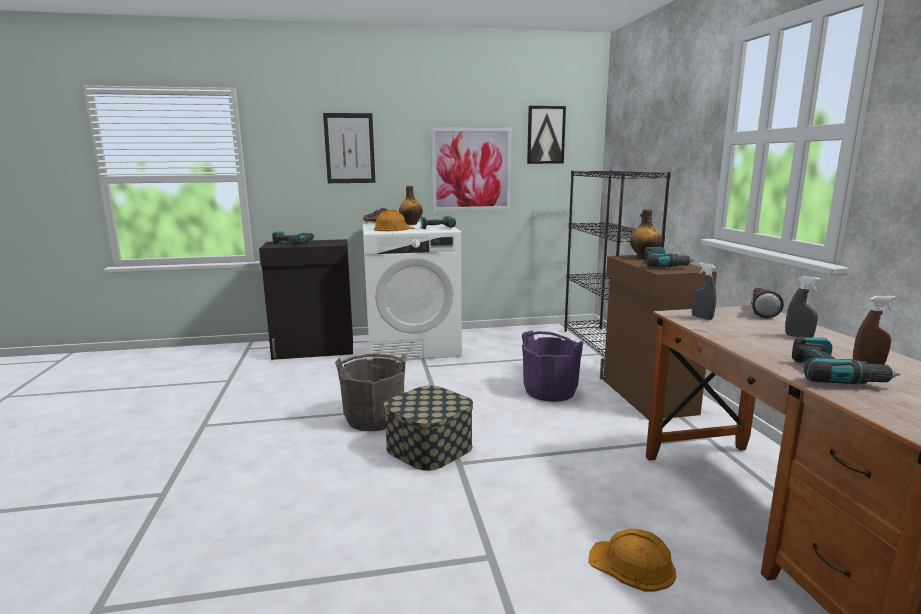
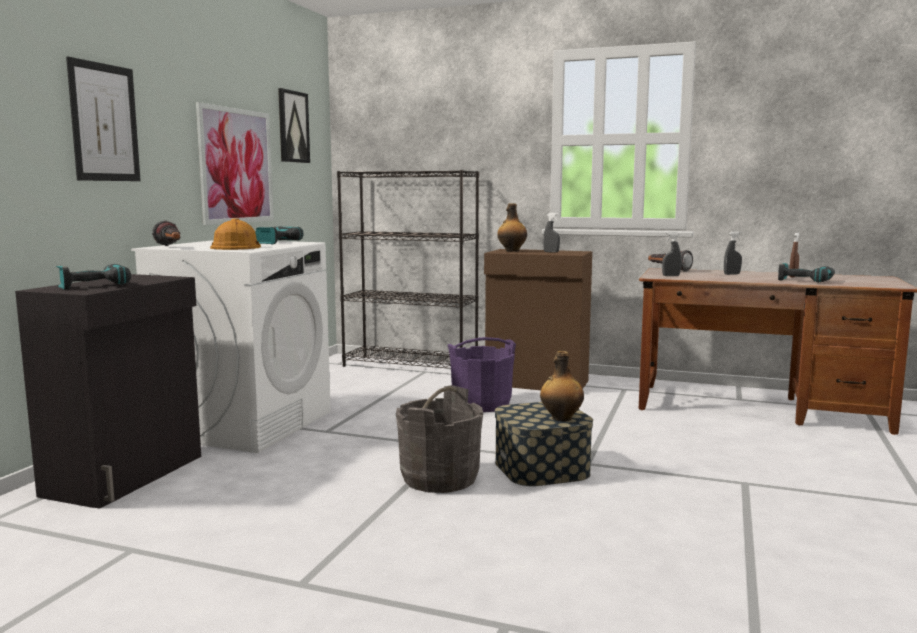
camera: 60 degrees left, 5 degrees down
(411, 224) = (208, 243): bottle -> bottle (561, 418)
(632, 565) = (773, 448): orange hard hat -> none
(663, 265) = (551, 252): power drill -> grey spray bottle

